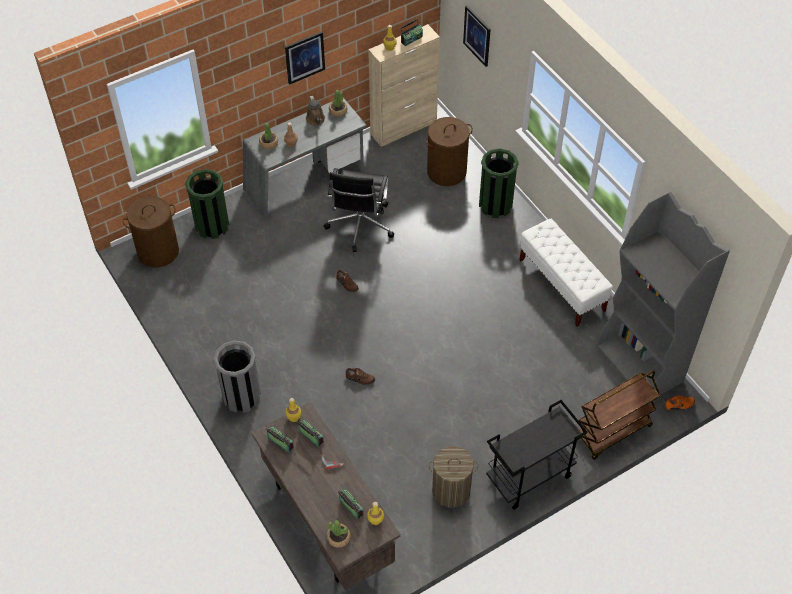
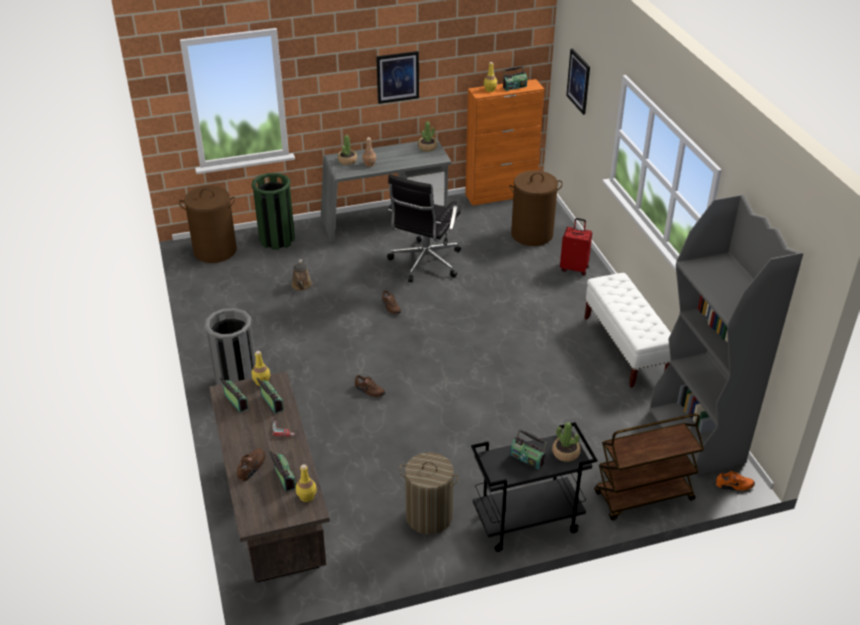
camera: 15 degrees right, 15 degrees down
(316, 120) = (402, 151): brown watering can -> brown watering can (301, 286)
(321, 503) = (252, 467): none -> brown shoe
(338, 537) = (255, 505): potted plant -> potted plant (565, 453)
(404, 127) = (501, 194): beige cabinet -> orange cabinet
(495, 205) = (574, 268): green trash can -> red suitcase
(532, 440) = (527, 458): none -> radio

